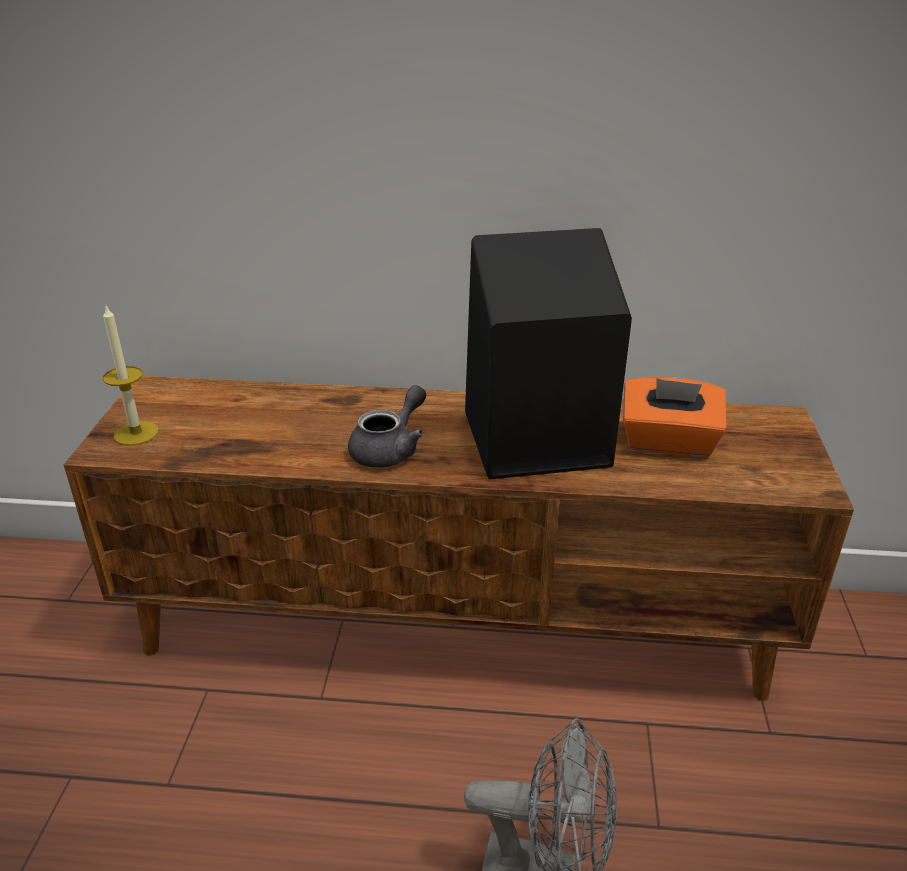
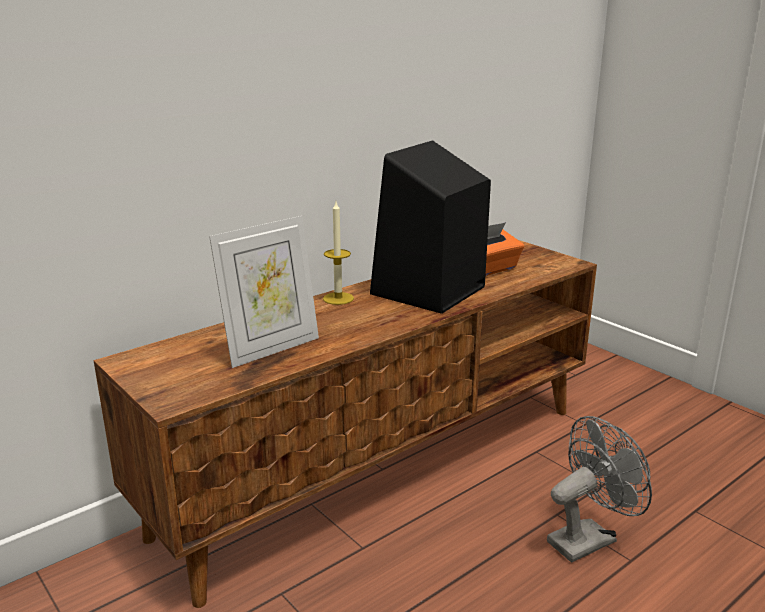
camera: 45 degrees left, 10 degrees down
(136, 433) = (176, 384): candle -> candle (338, 298)
(262, 435) = (271, 348): none -> picture frame
(390, 449) = (364, 323): grey teapot -> none

